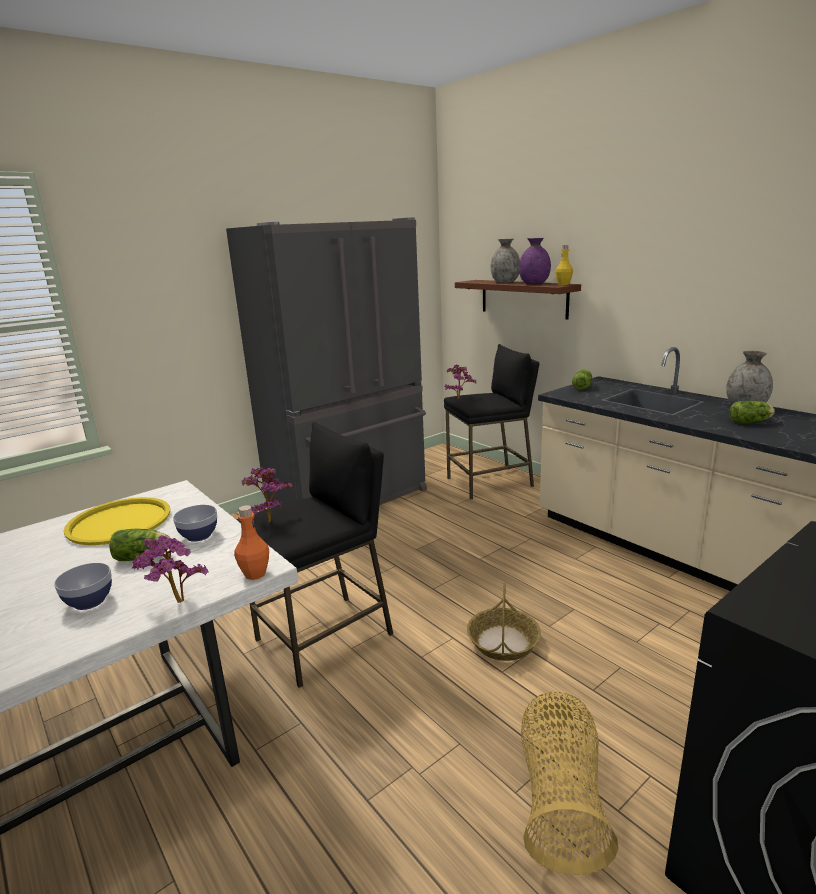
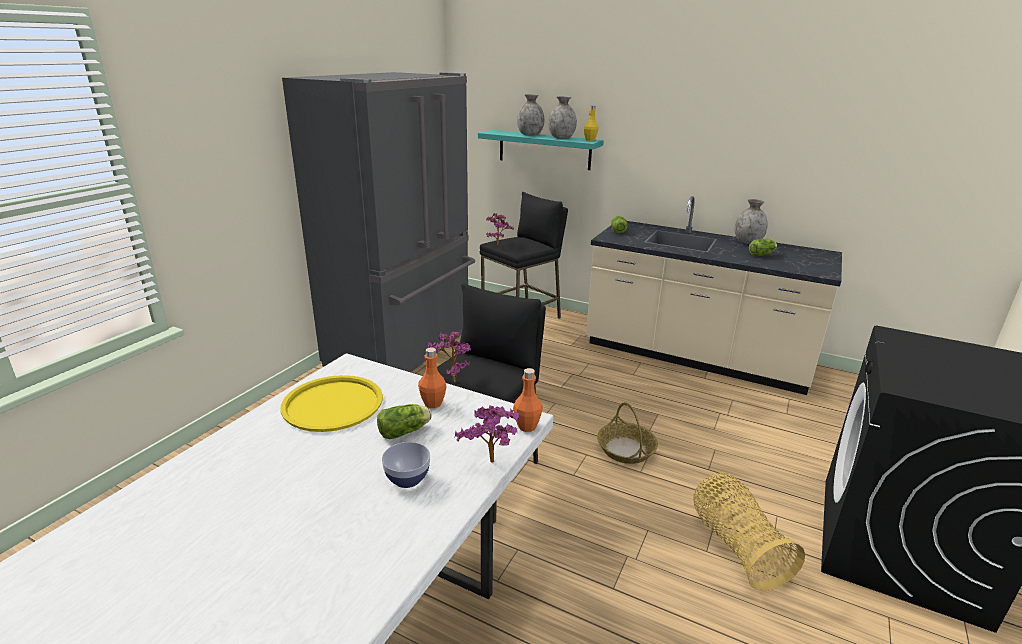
camera: 25 degrees left, 5 degrees up
(199, 535) = (433, 403): bowl -> orange bottle
(523, 298) = (544, 149): brown shelf -> turquoise shelf
(534, 283) = (561, 138): purple vase -> grey vase

